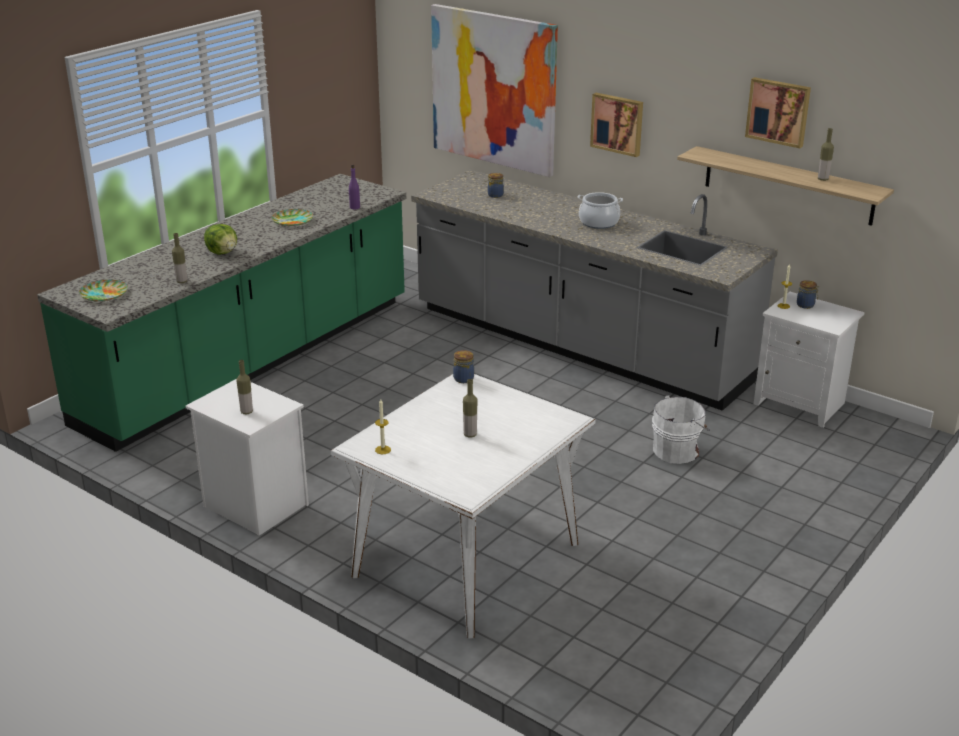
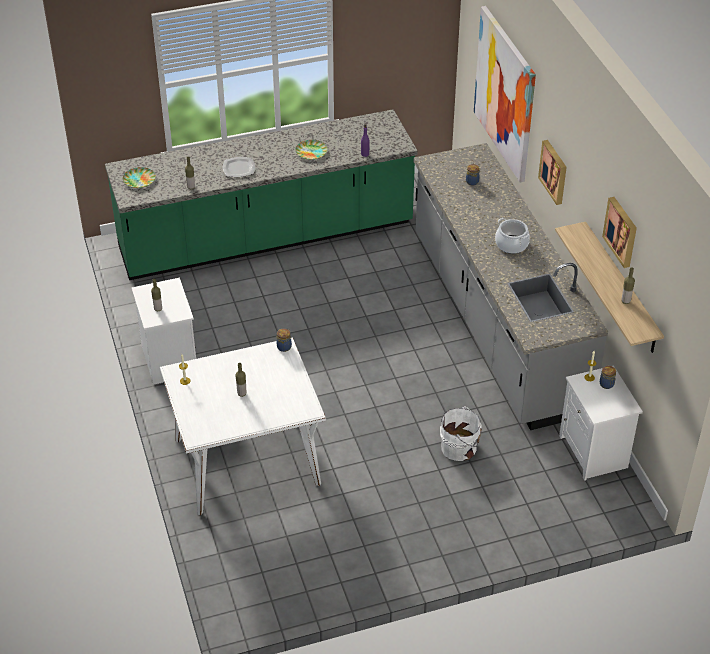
camera: 35 degrees right, 15 degrees up
(223, 252) = (239, 168): lettuce -> plate

